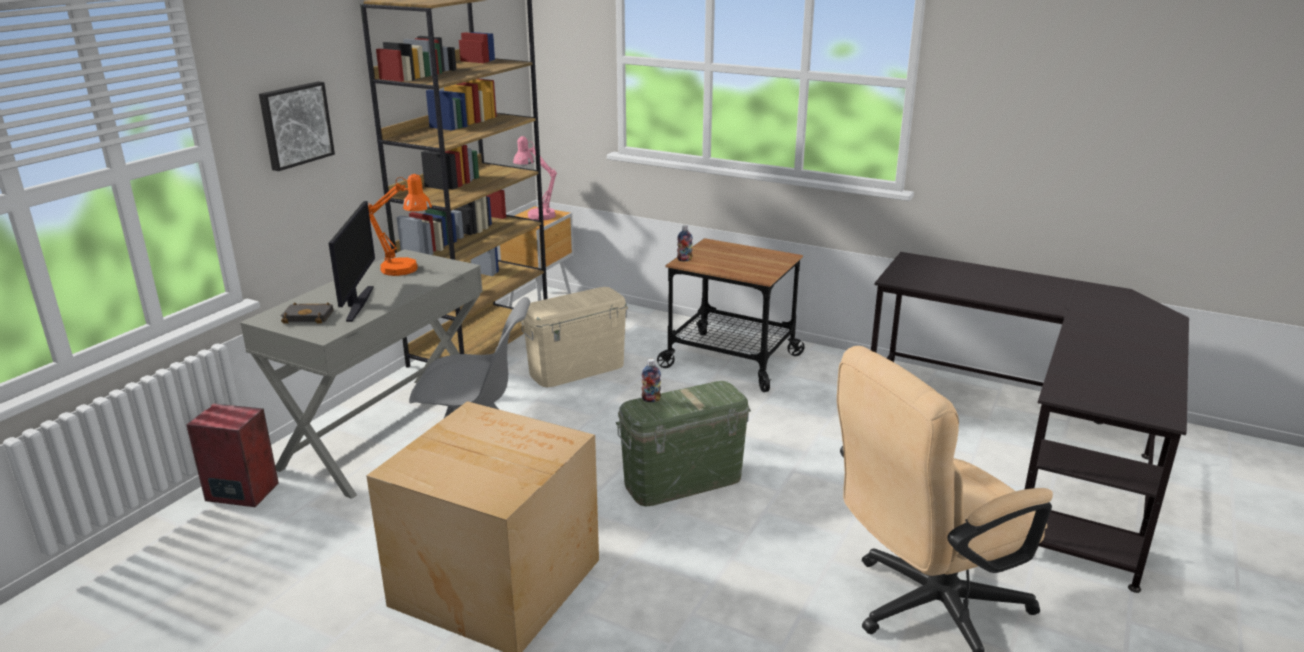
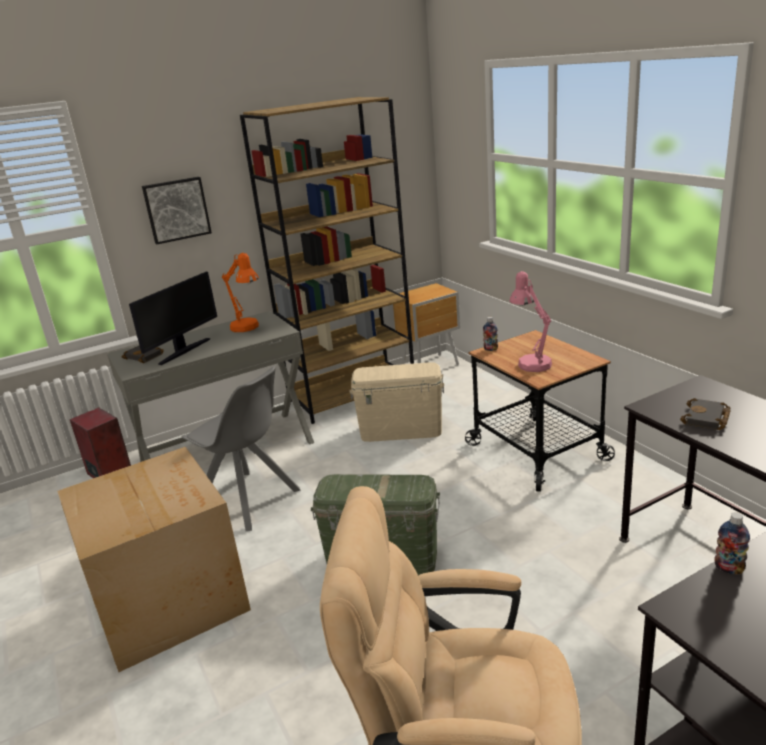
camera: 35 degrees right, 0 degrees up
(537, 214) = (429, 291): pink table lamp -> pink table lamp (531, 362)
(651, 399) = (349, 478): bottle -> bottle (729, 568)
(942, 281) = (707, 419): none -> black book

